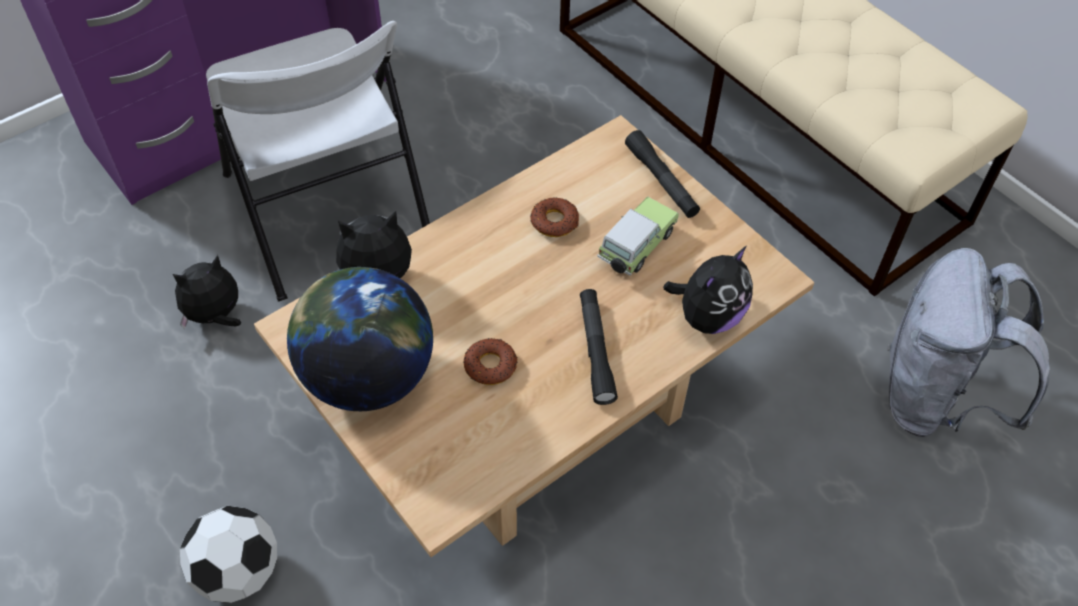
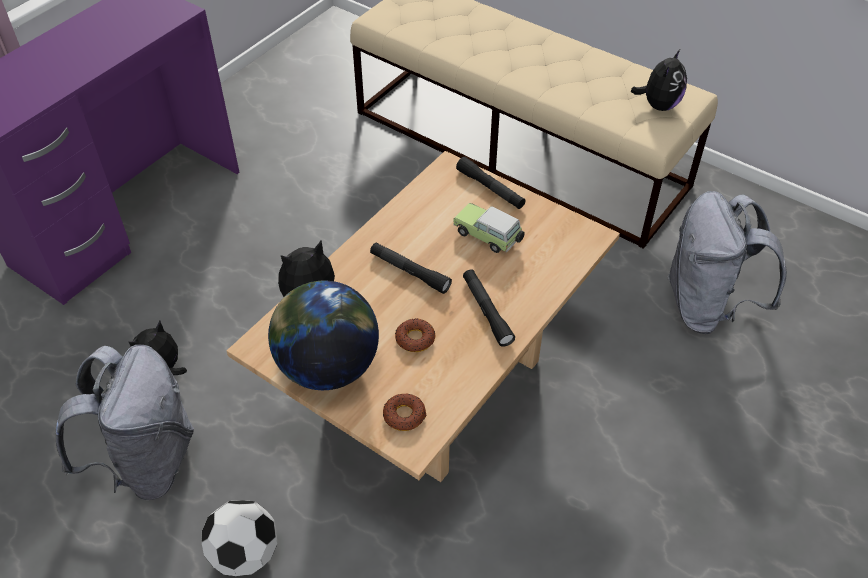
camera: 15 degrees left, 5 degrees down
(163, 426) = (147, 462): none -> grey backpack
(326, 210) = (223, 275): white chair -> none
(515, 273) = (409, 272): none -> black flashlight
(554, 221) = (425, 231): donut -> donut (404, 415)
(635, 248) = (489, 237): toy car -> toy car turned 75 degrees counterclockwise
(708, 316) = (556, 271): plush toy -> plush toy (658, 105)

